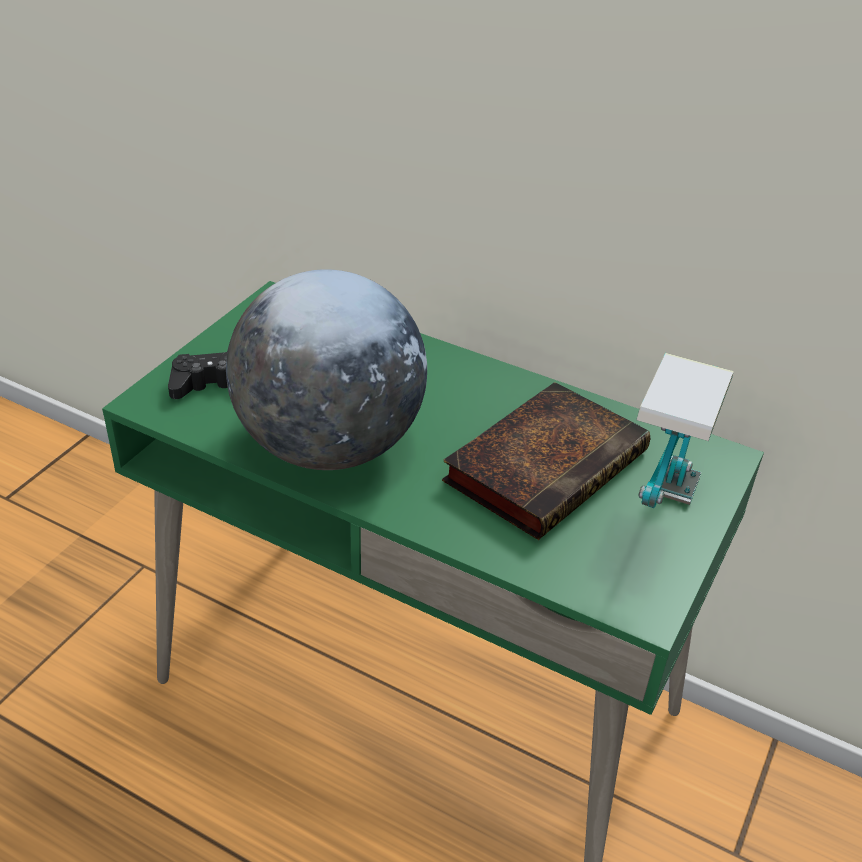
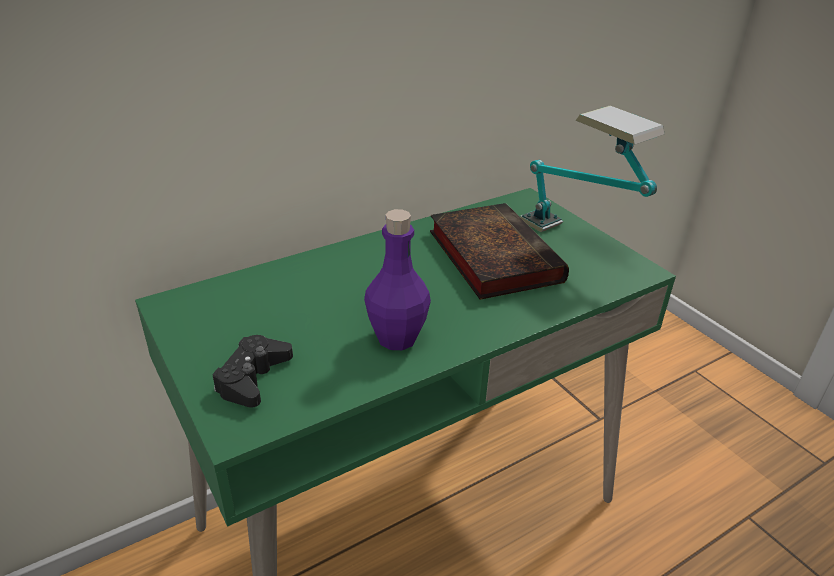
camera: 60 degrees left, 5 degrees down
(329, 445) = (397, 338): globe -> purple bottle

